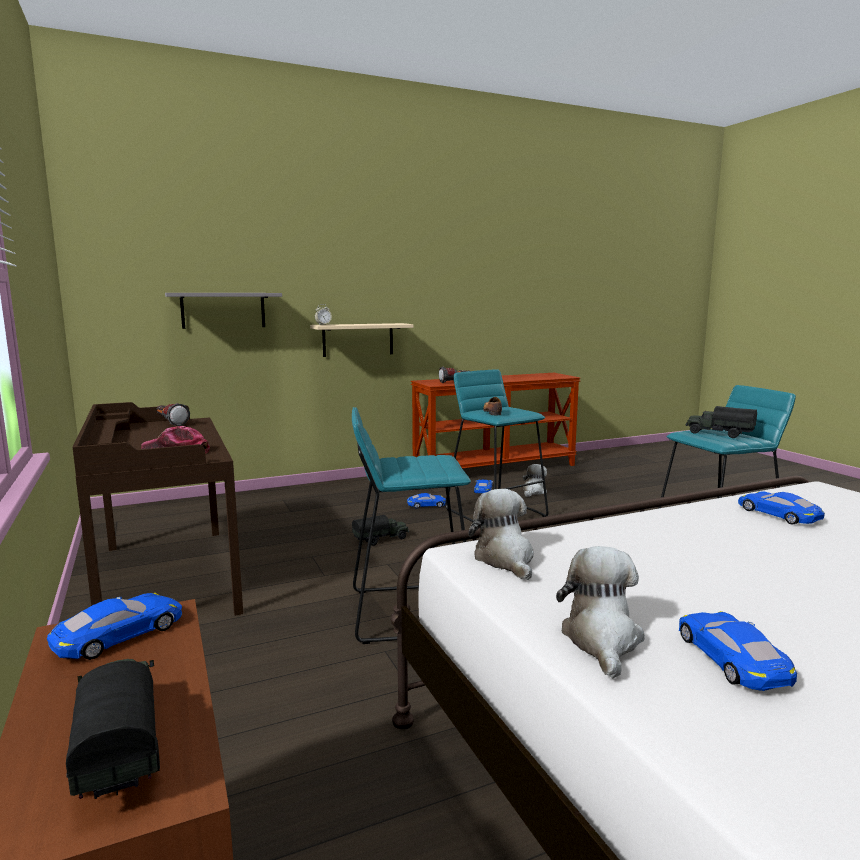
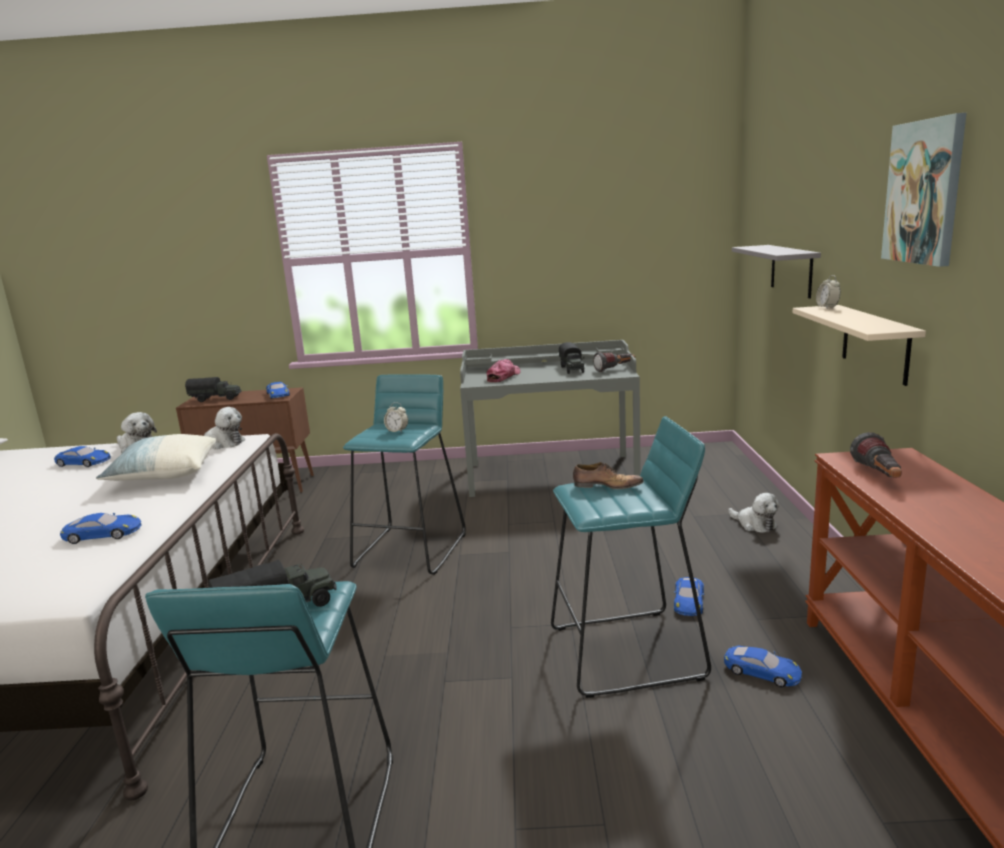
camera: 115 degrees right, 5 degrees up
(166, 577) = (551, 474): brown desk -> grey desk
(381, 540) = (574, 555): toy truck -> toy truck (572, 369)
(389, 256) = (924, 192): none -> picture
(417, 463) = (397, 431): none -> alarm clock
(533, 491) = (738, 733): plush toy -> plush toy (754, 524)
(648, 549) = (164, 475): none -> pillow

